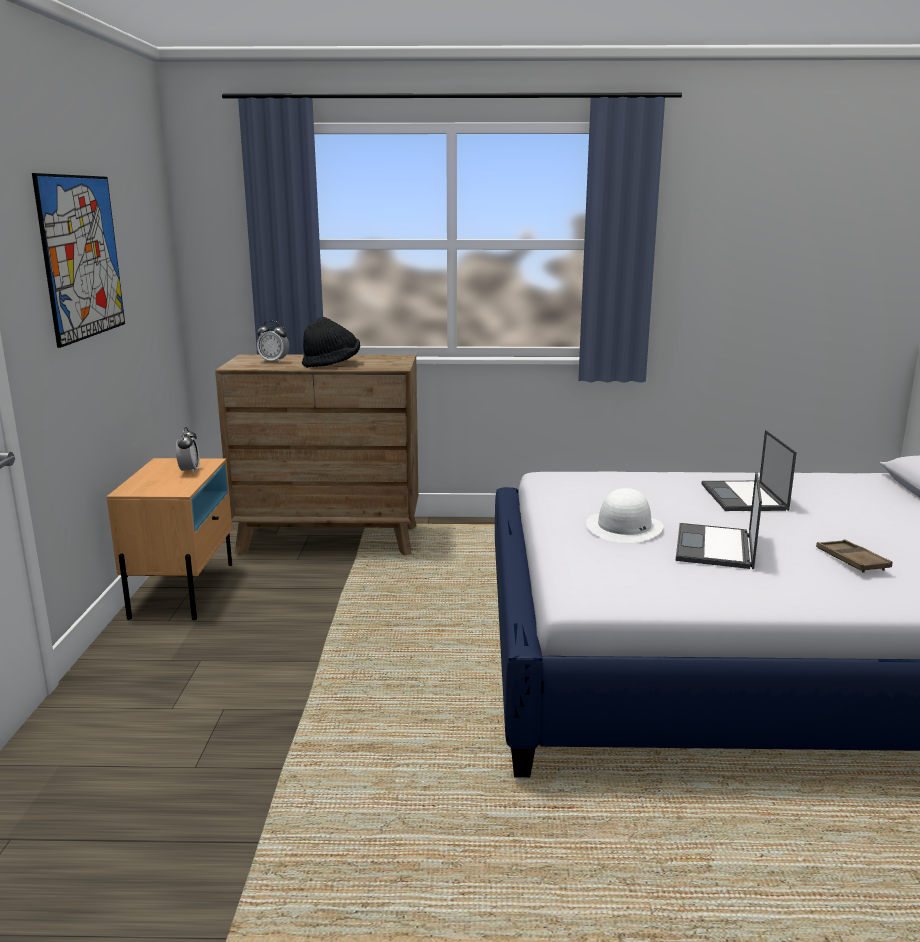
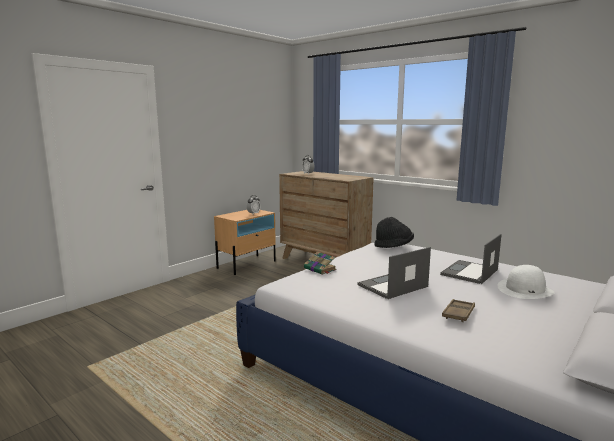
camera: 40 degrees right, 5 degrees down
(82, 257) = (219, 121): picture -> none
(331, 364) = (326, 176): black hat -> black hat (393, 246)
(574, 552) = (320, 269): none -> book
(624, 527) = (368, 267): white hat -> white hat (525, 290)

